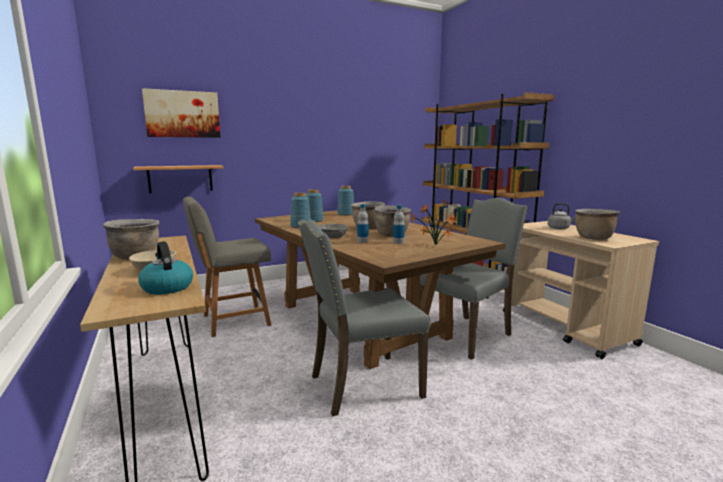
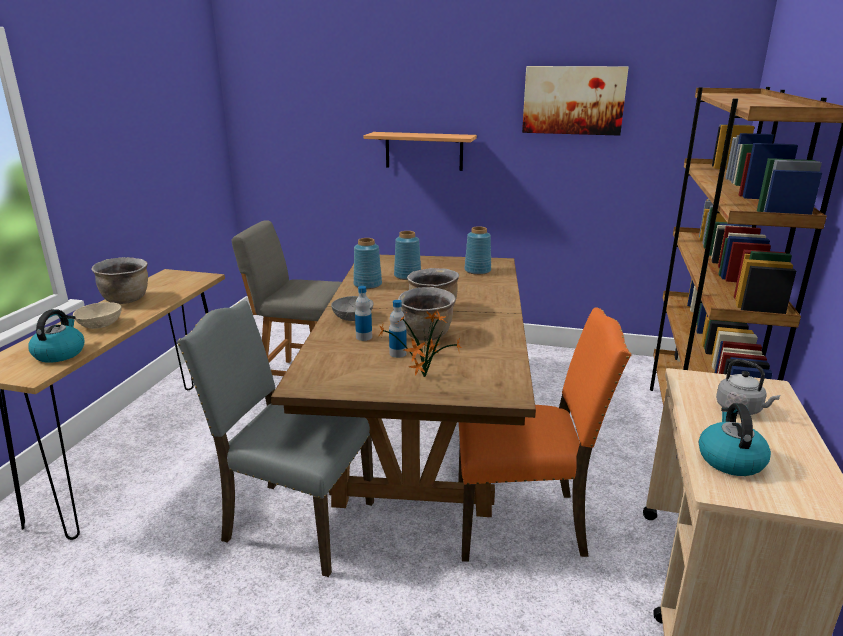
camera: 40 degrees right, 10 degrees up
(180, 178) = (310, 184): shelf -> shelf (424, 151)
(182, 114) = (313, 102): picture -> picture (573, 100)
(467, 334) = (522, 522): grey chair -> orange chair
(593, 238) = (729, 459): brown cooking pot -> kettle

